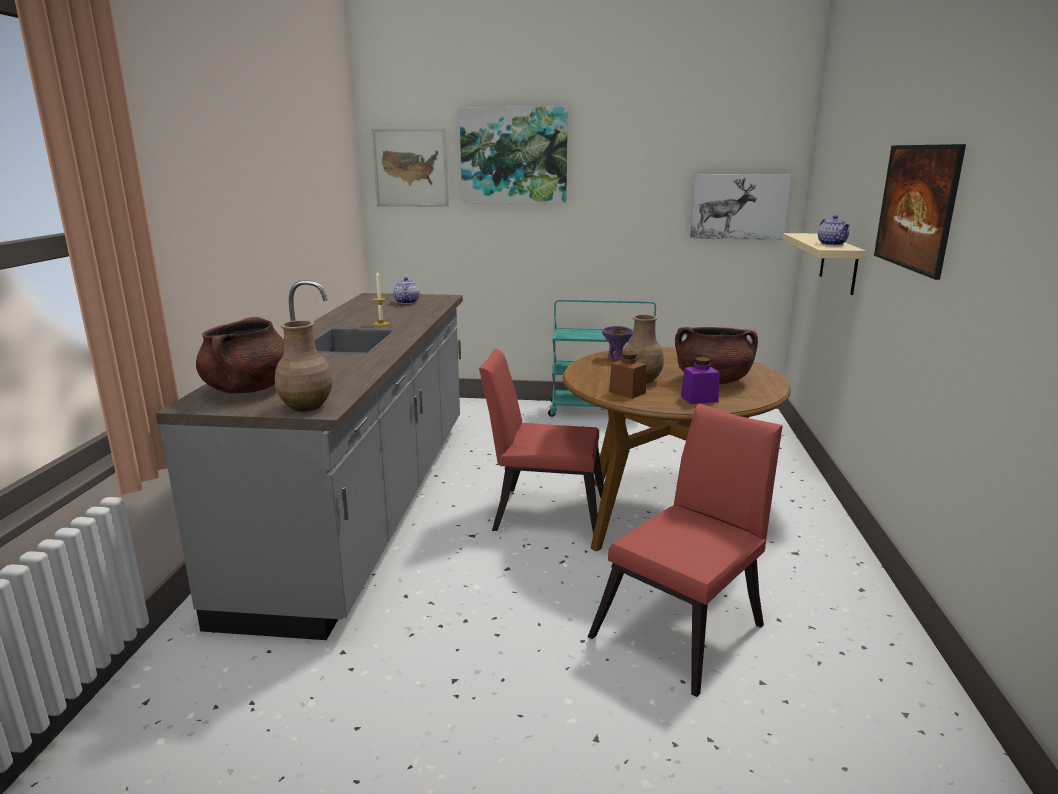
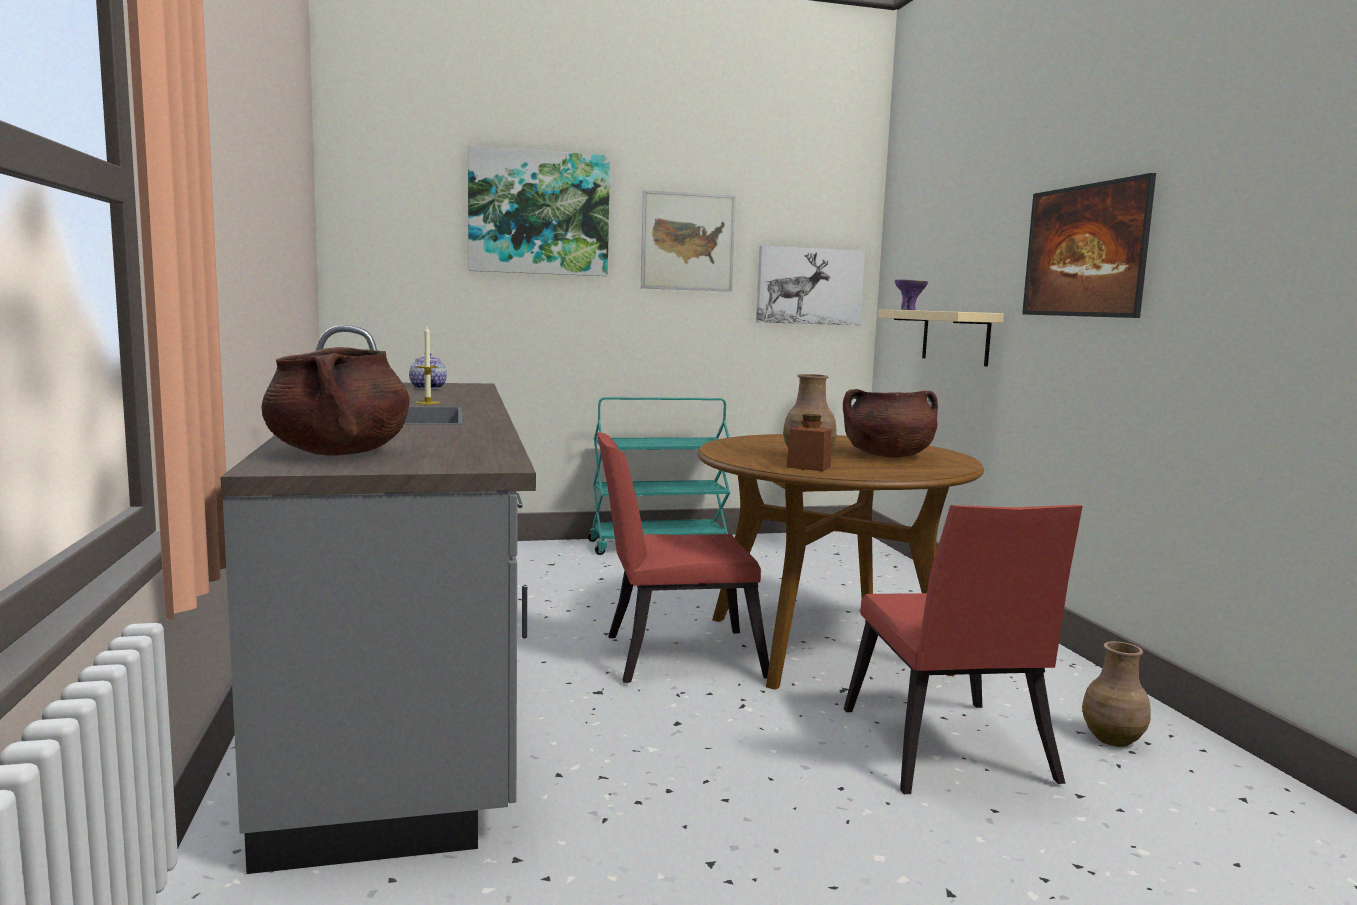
camera: 20 degrees left, 10 degrees down
(306, 407) = (466, 464): brown vase -> brown vase (1113, 739)
(411, 168) = (394, 221): picture -> picture (688, 242)
(616, 357) = (746, 442): purple bowl -> purple bowl (908, 309)
(685, 626) = (948, 753): red chair -> red chair turned 150 degrees clockwise
(699, 399) = (898, 469): purple jar -> none
(832, 244) = (957, 311): teapot -> none

